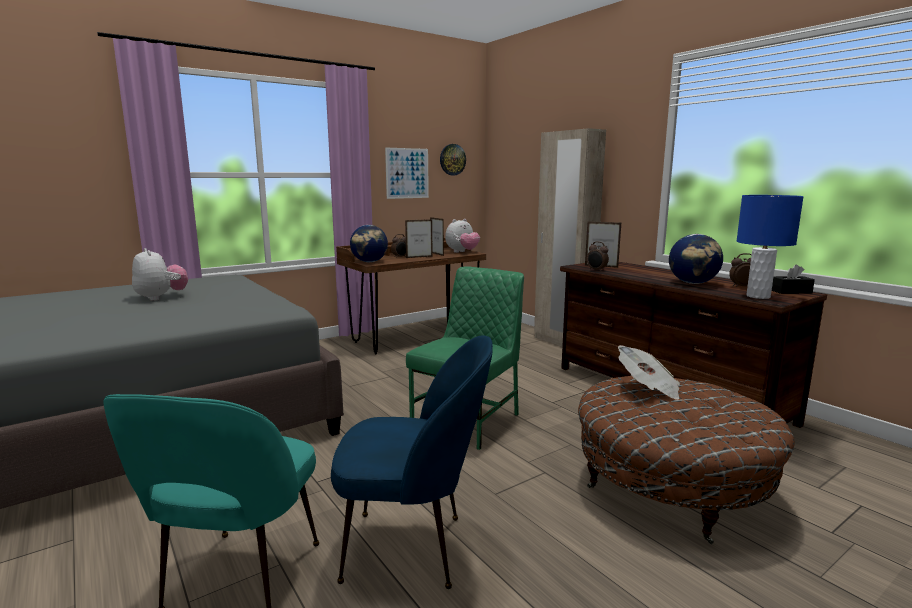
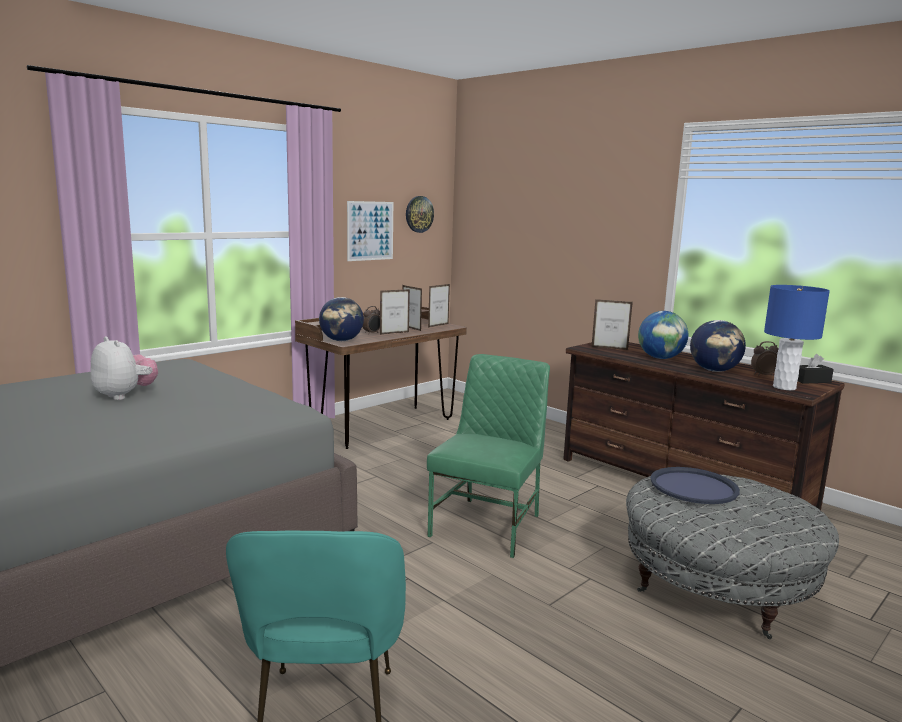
camera: 10 degrees left, 0 degrees up
(415, 550) = (493, 669): blue chair -> none
(462, 252) = (438, 325): plush toy -> picture frame
(562, 342) = (552, 427): beige wardrobe -> none
(596, 270) = (608, 354): alarm clock -> none
(645, 273) = (660, 358): none -> globe
(648, 388) = (693, 486): newspaper -> blue tray
(671, 488) = (717, 586): brown ottoman -> grey ottoman

